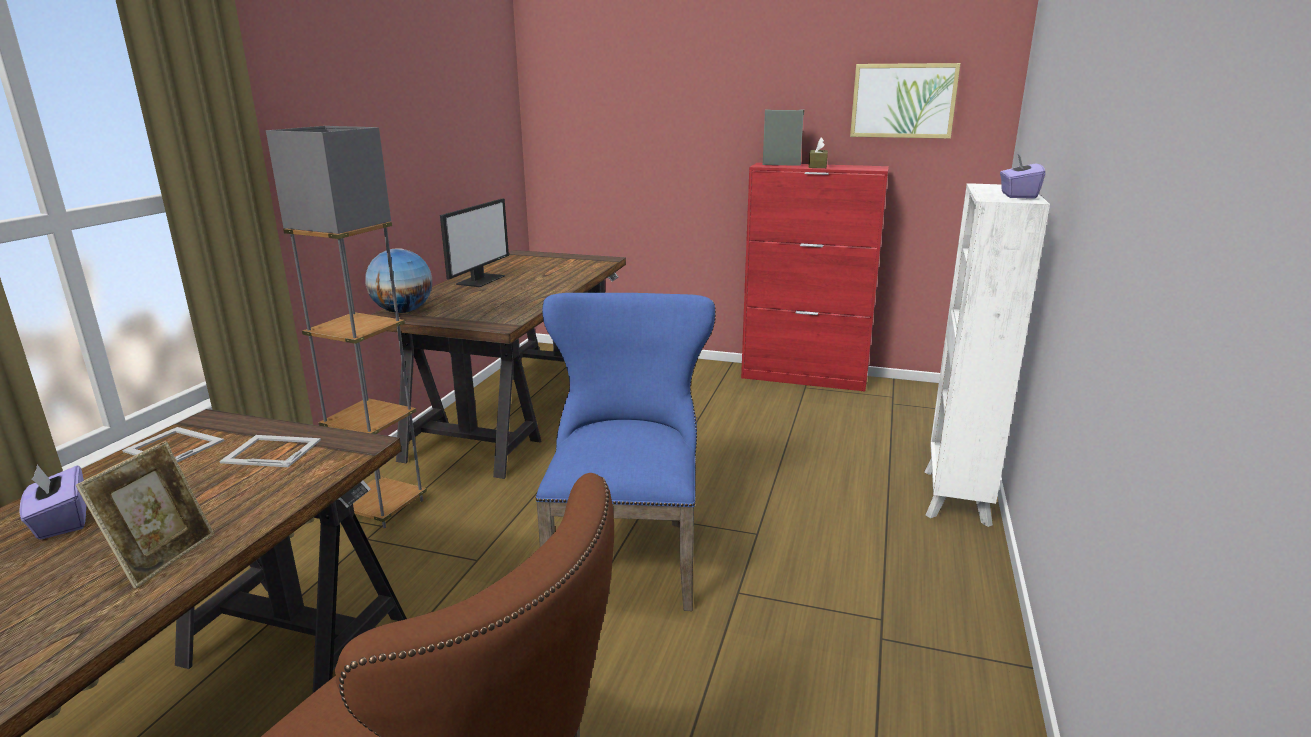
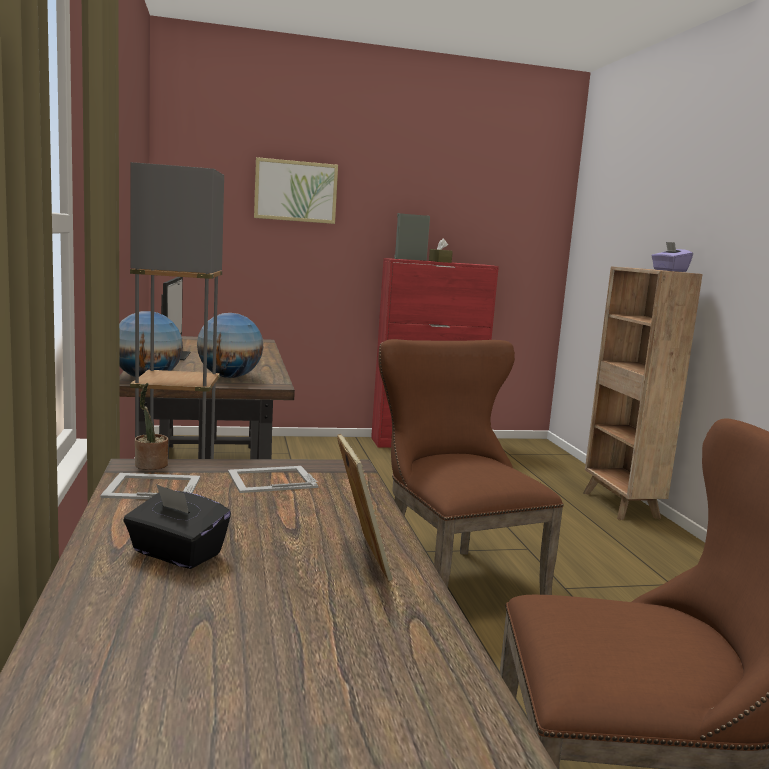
camera: 30 degrees left, 10 degrees down
(61, 521) = (176, 554): purple tissue box -> black tissue box
(215, 421) = (150, 465): none -> potted plant
(478, 312) = (229, 377): none -> globe
(627, 553) = (451, 579): blue chair -> brown chair
(903, 101) = (495, 215): picture -> picture (295, 191)
(955, 498) = (621, 506): white bookcase -> brown bookcase

